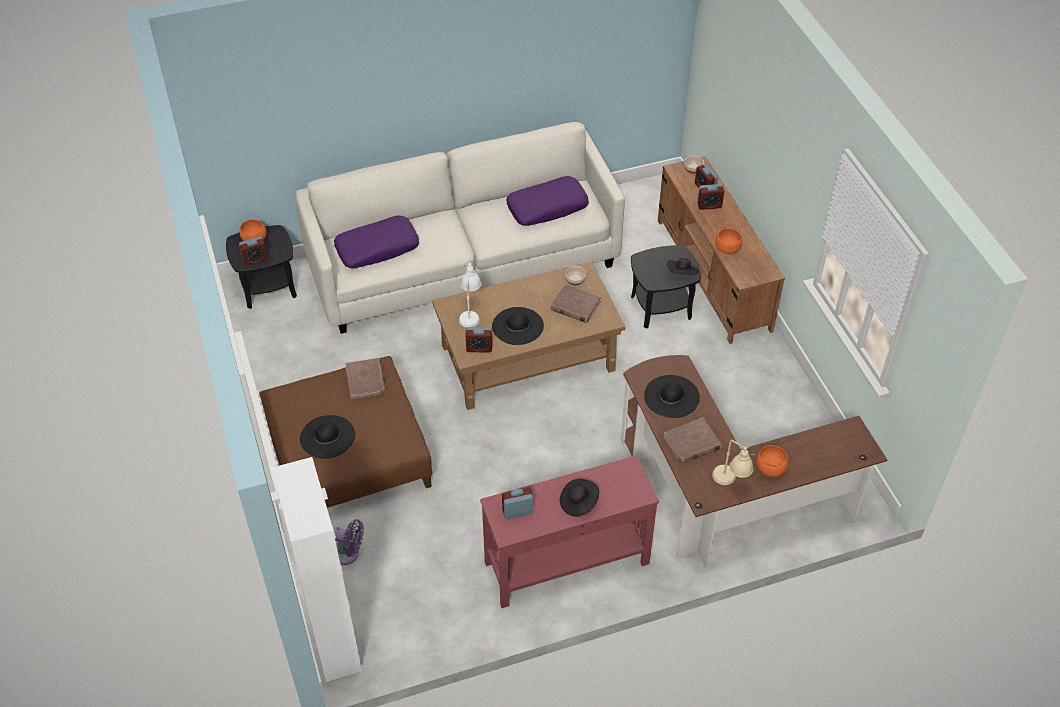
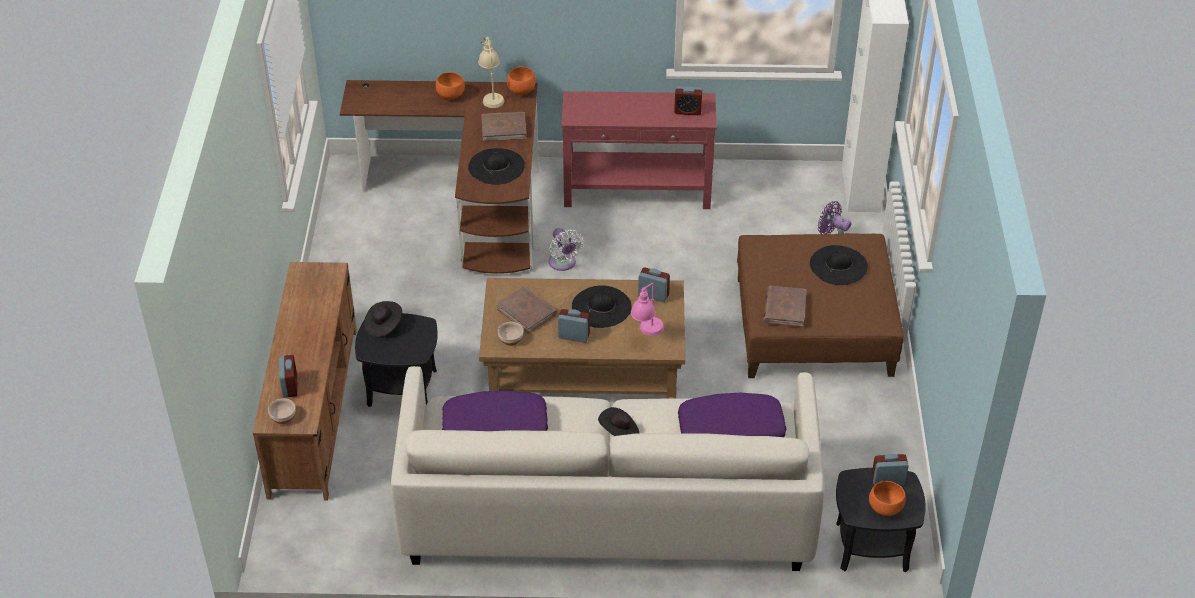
camera: 160 degrees left, 5 degrees down
(470, 313) = (647, 334): white table lamp -> pink table lamp
(578, 503) = (632, 105): black hat -> black hat (619, 432)
(596, 455) = (563, 263): none -> white fan
(709, 205) = (302, 364): alarm clock -> alarm clock (574, 336)
(728, 249) = (324, 306): orange bowl -> orange bowl (520, 91)

